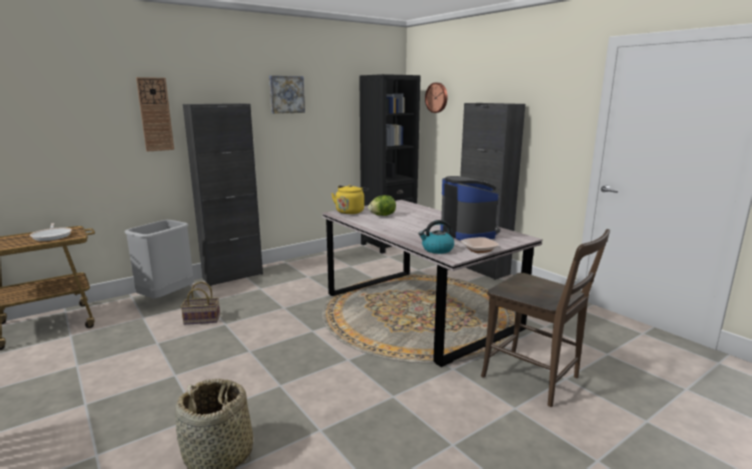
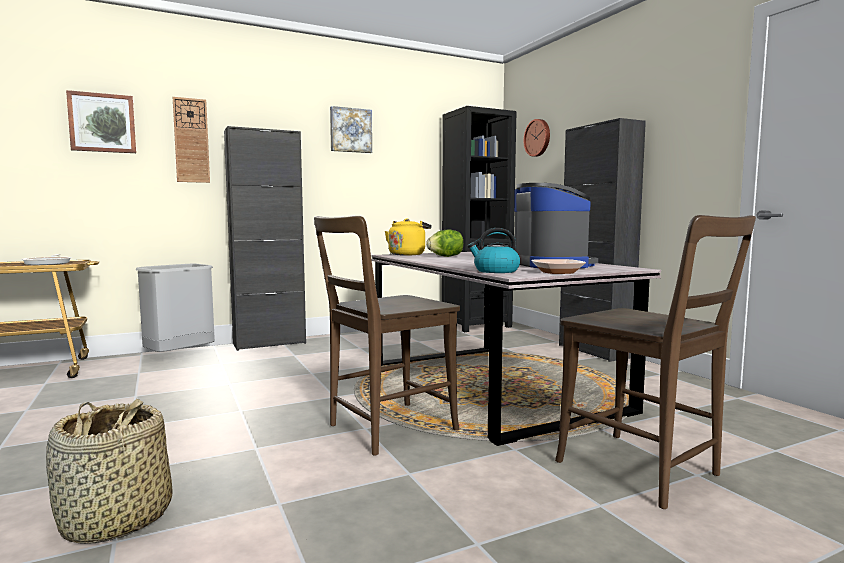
camera: 10 degrees right, 10 degrees down
(77, 105) = (102, 123): none -> picture
(201, 320) = (203, 378): basket -> none
(363, 359) = (386, 429): none -> brown chair

